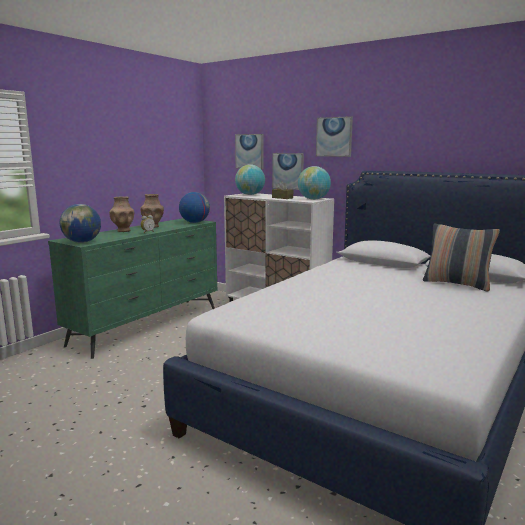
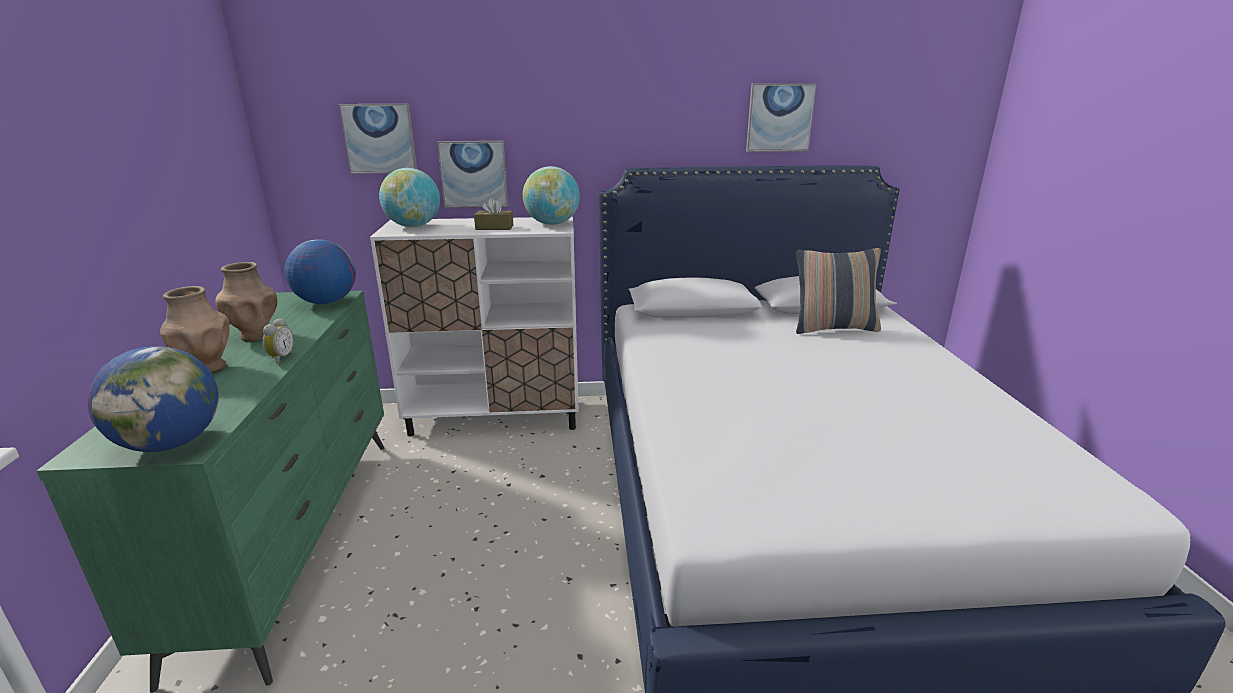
camera: 40 degrees left, 10 degrees up
(334, 137) = (562, 111): picture -> picture (779, 117)

